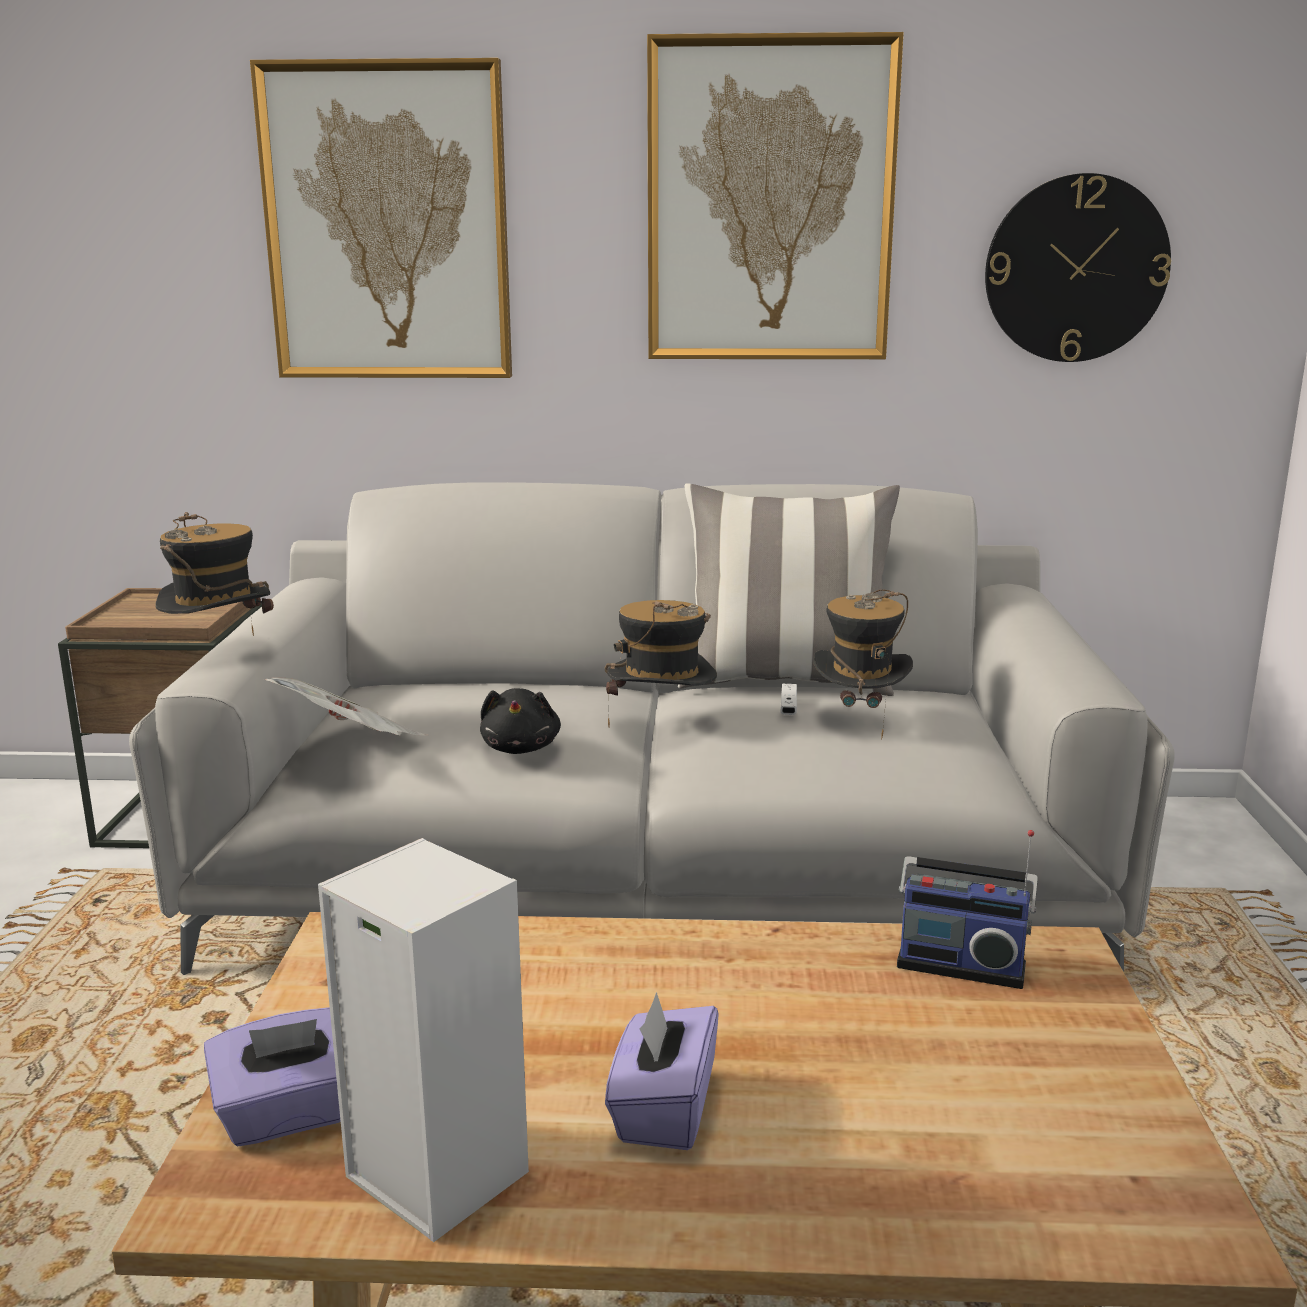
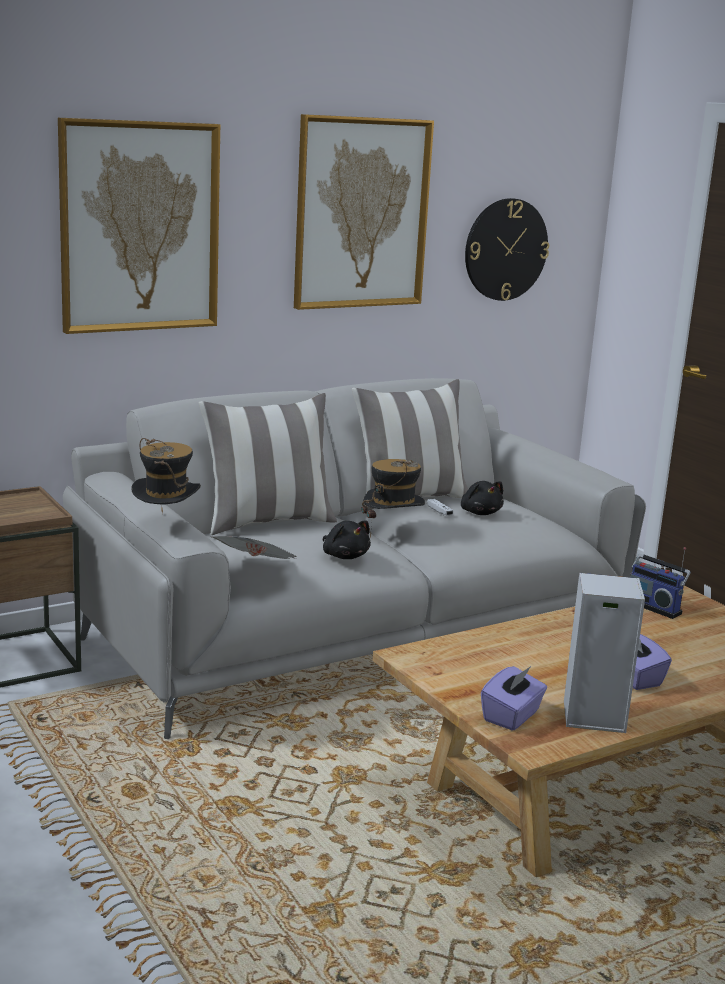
camera: 35 degrees left, 0 degrees up
(510, 681) = (267, 522): none -> pillow
(859, 720) = (480, 513): hat -> black plush toy
(961, 964) = (654, 606): radio -> radio turned 60 degrees clockwise

